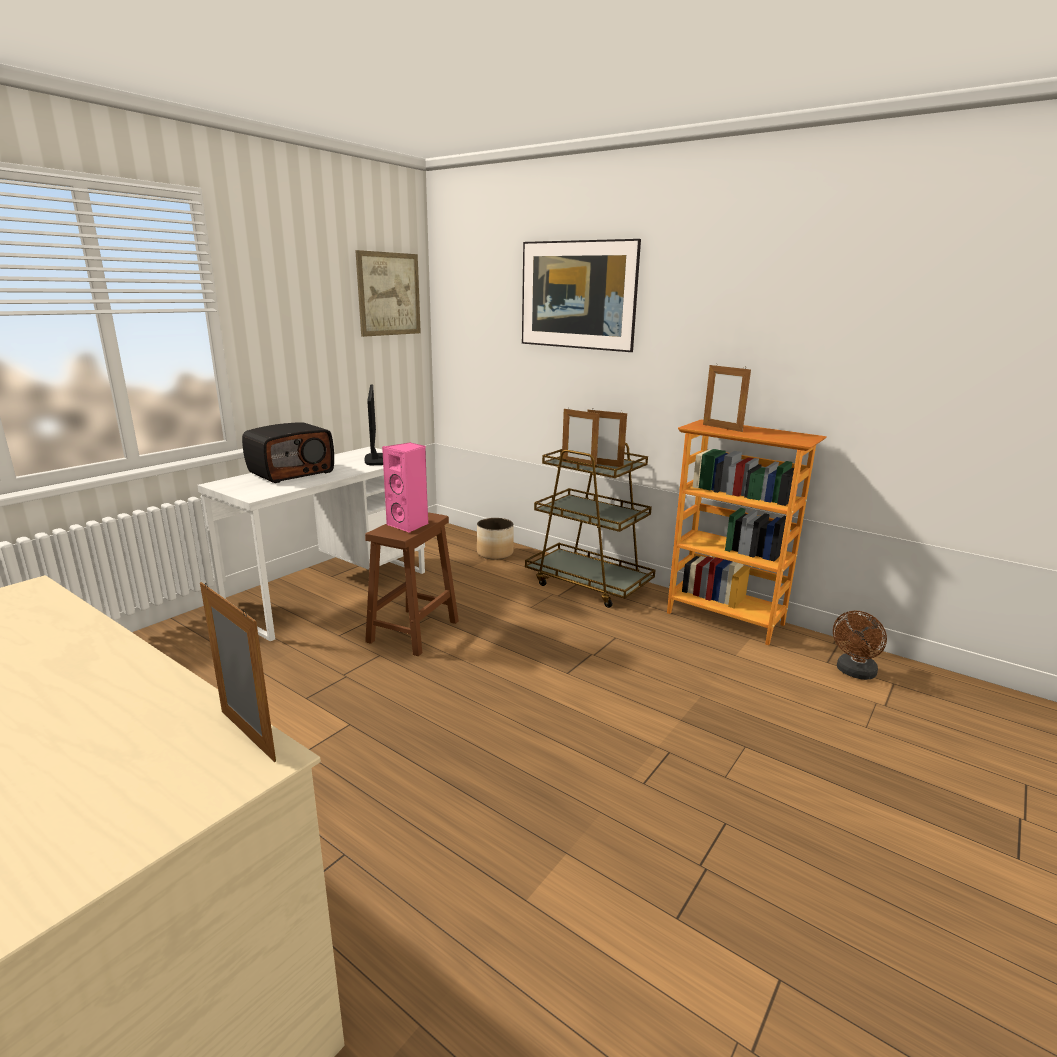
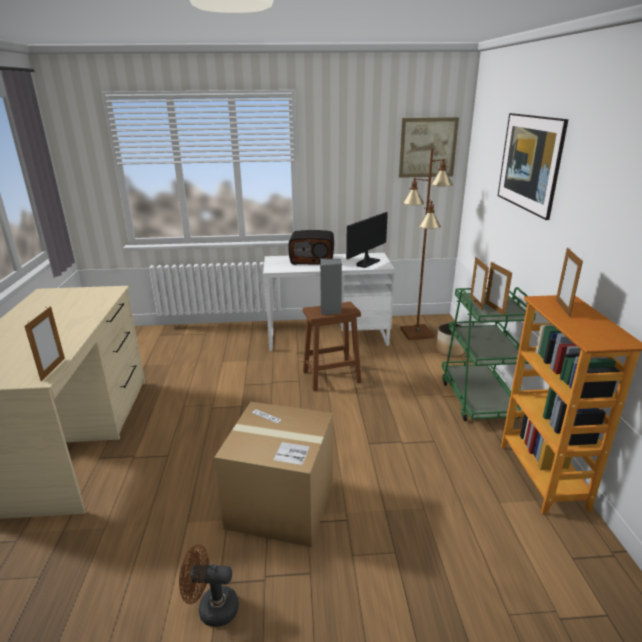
camera: 50 degrees right, 5 degrees up
(409, 525) = (330, 310): pink speaker -> grey speaker
(435, 549) = (417, 333): none -> brown floor lamp
(588, 584) = (478, 399): brown cart -> green cart
(589, 787) = (281, 503): none -> cardboard box
(854, 673) = (582, 581): brown fan -> brown fan (211, 608)

